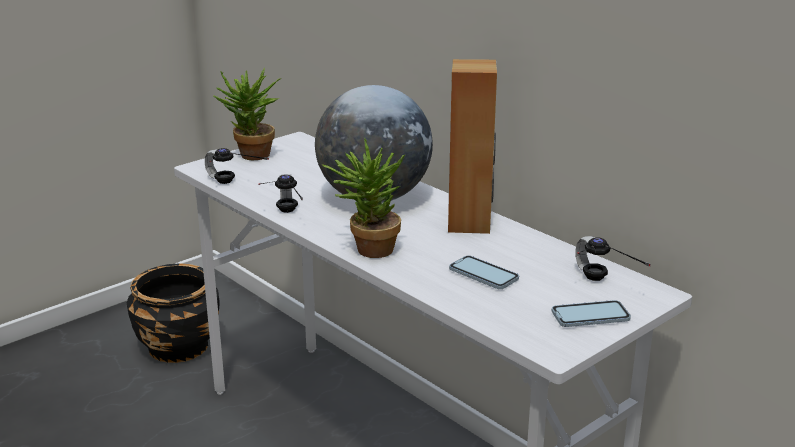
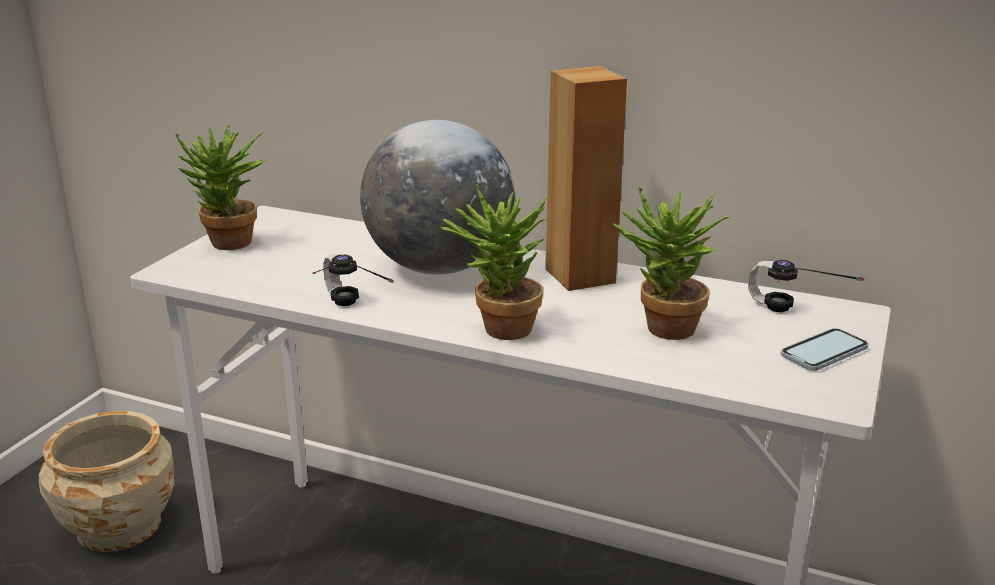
camera: 25 degrees left, 0 degrees up
(178, 346) = (118, 525): black planter -> beige planter
(230, 186) = (237, 287): headphones -> none
(483, 274) = (662, 331): phone -> potted plant

